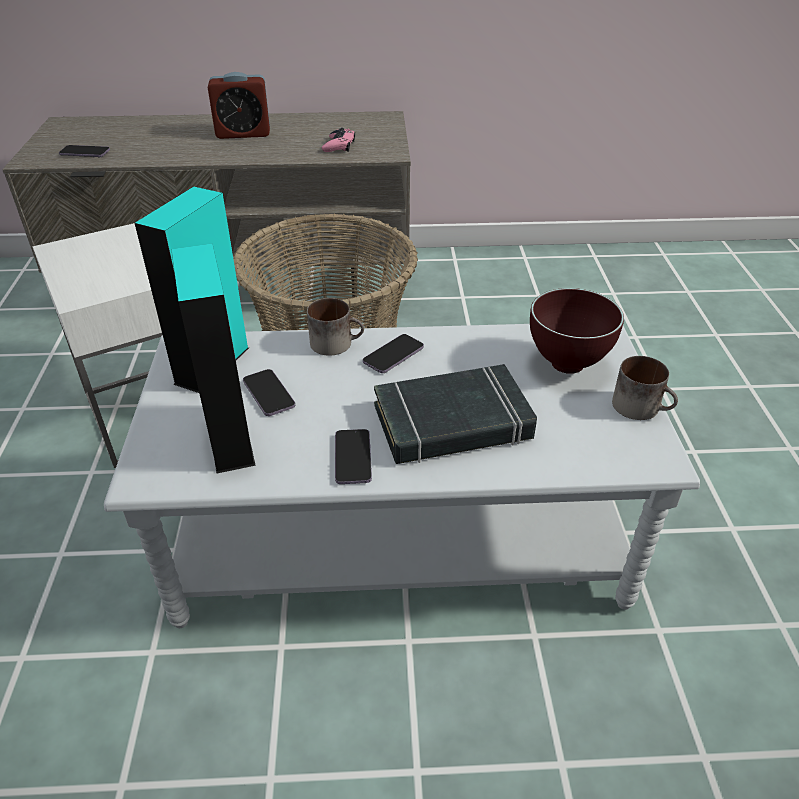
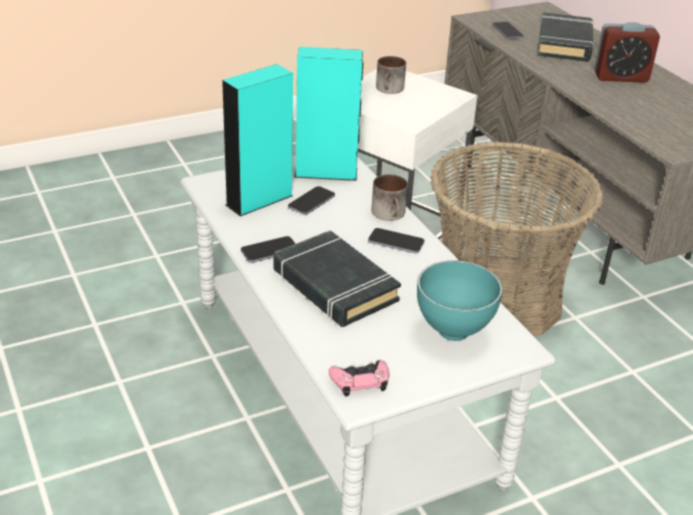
camera: 65 degrees right, 5 degrees down
(148, 136) = (564, 43): none -> black book
(243, 133) = (620, 77): alarm clock -> alarm clock turned 60 degrees counterclockwise
(339, 145) = (656, 123): pink game controller -> pink game controller (360, 381)
(569, 364) = (455, 333): brown bowl -> turquoise bowl
(642, 407) = (424, 382): mug -> mug (390, 89)

